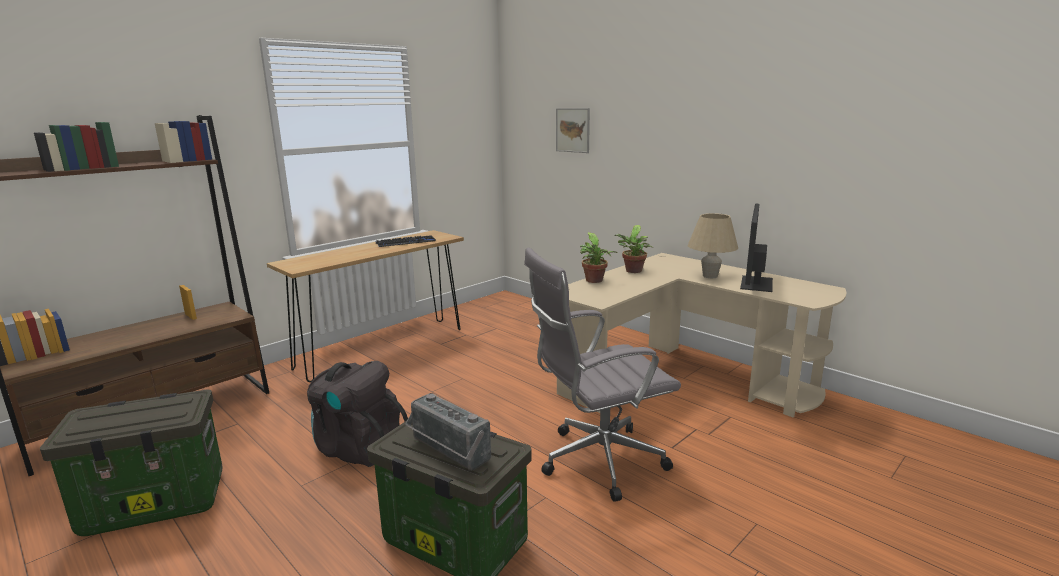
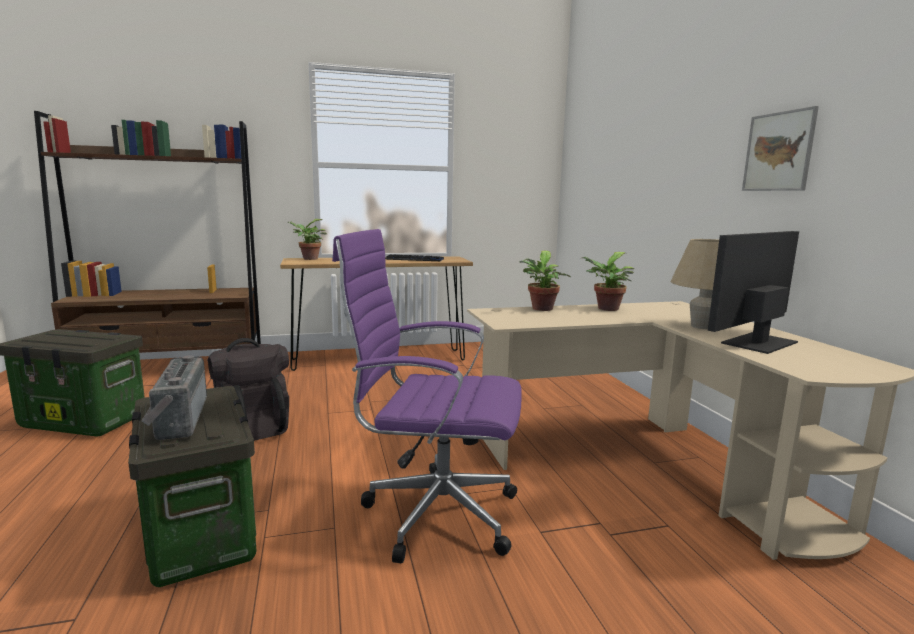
camera: 30 degrees right, 5 degrees down
(299, 260) = (308, 259): none -> potted plant
(573, 130) = (615, 156): picture -> picture (778, 151)
(597, 461) = (433, 513): grey office chair -> purple office chair

